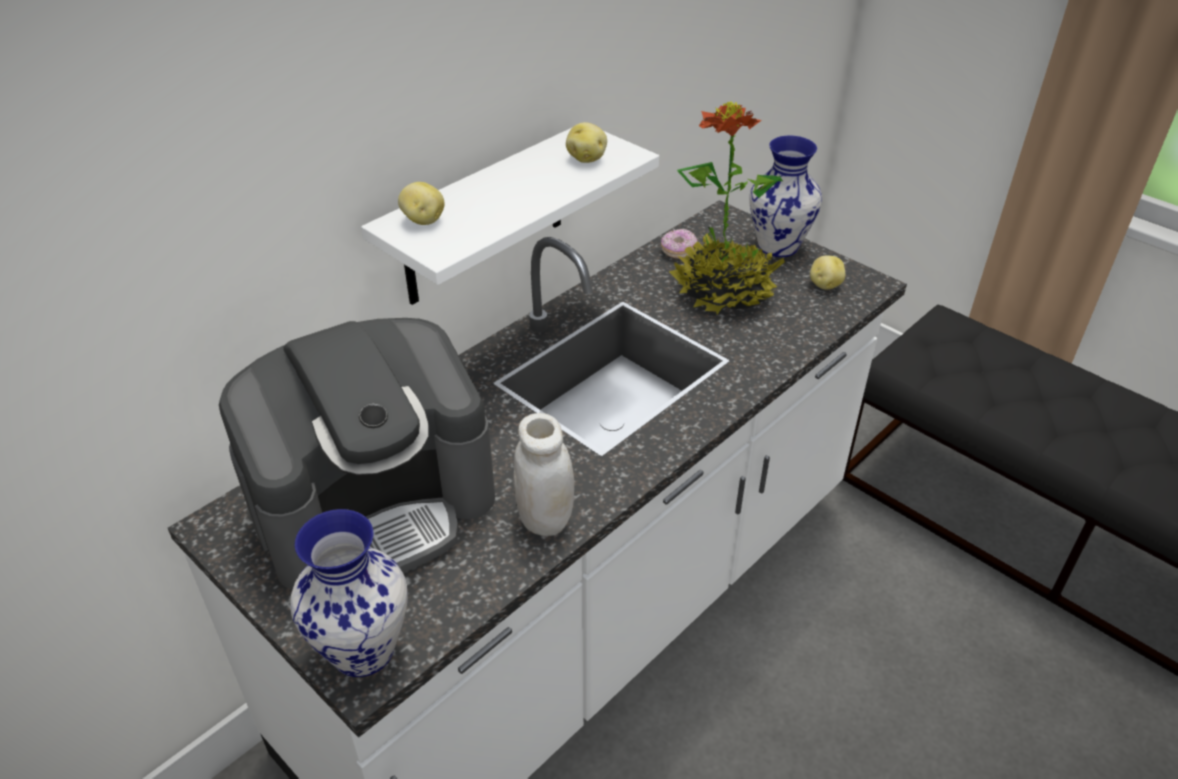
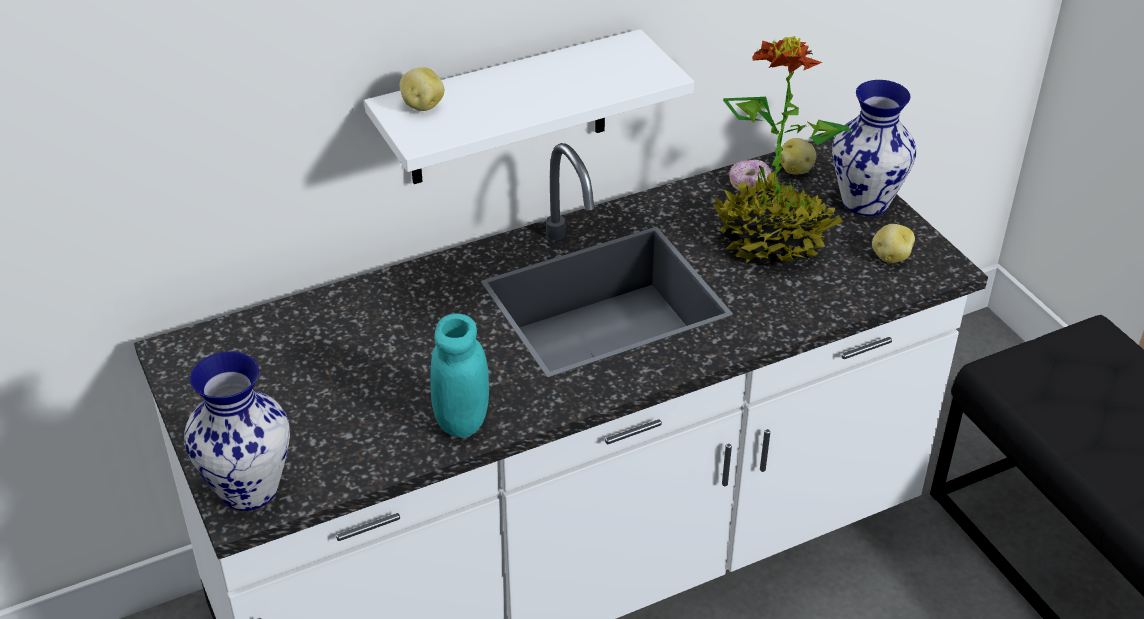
camera: 20 degrees right, 0 degrees up
(375, 504) = (317, 368): coffee machine -> none
(545, 519) = (462, 421): white jar -> turquoise jar
(587, 158) = (617, 70): potato -> potato (796, 169)

